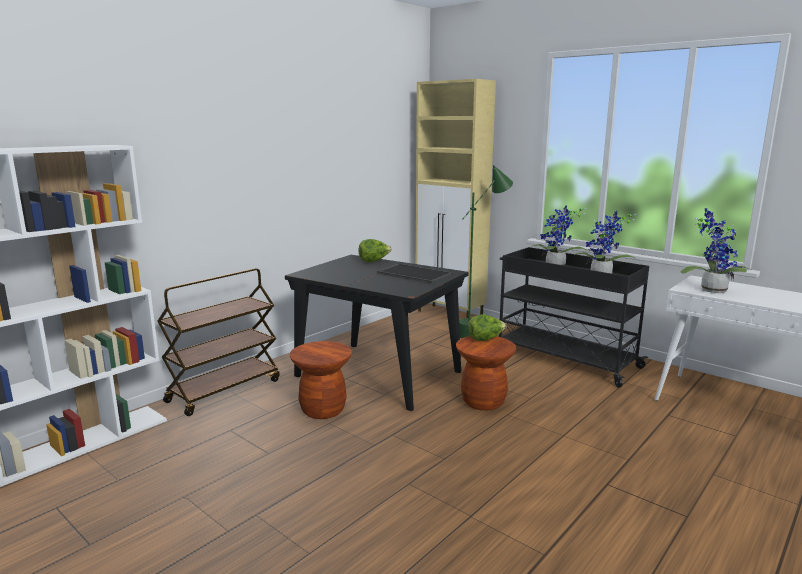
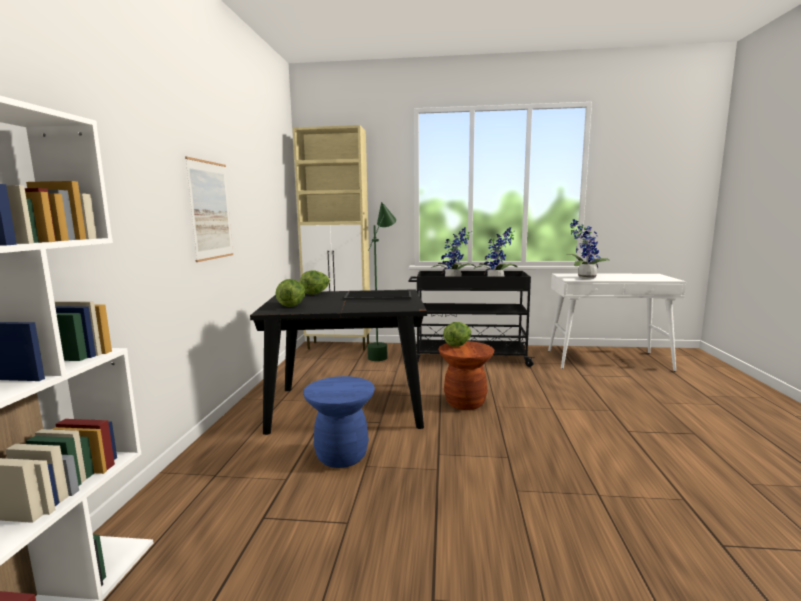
camera: 35 degrees left, 5 degrees down
(224, 390) = (194, 476): brown cart -> none
(286, 180) = (210, 210): none -> picture
(323, 410) = (341, 456): brown stool -> blue stool
(329, 271) = (292, 305): none -> lettuce

